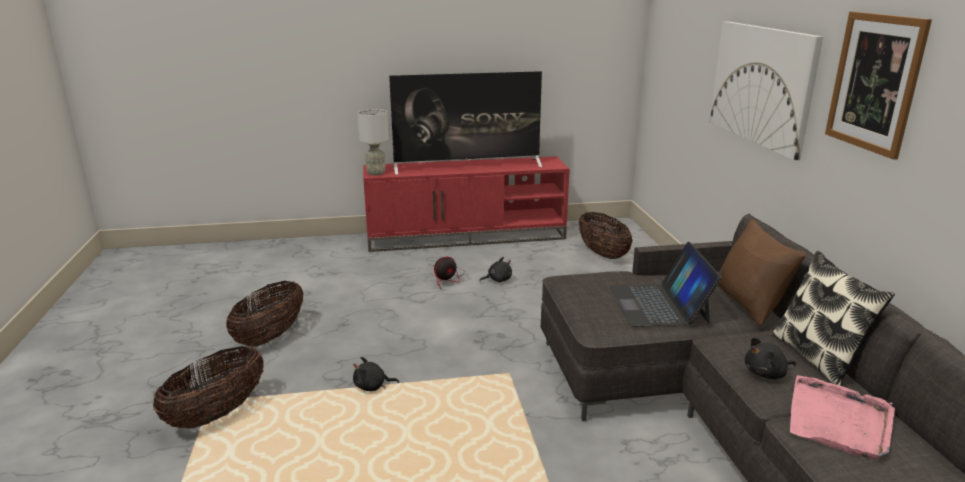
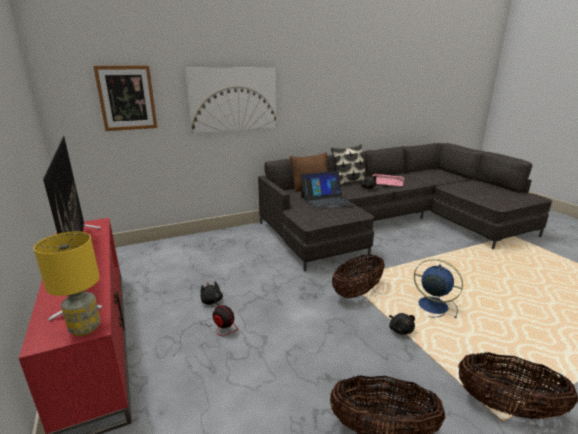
camera: 105 degrees left, 0 degrees up
(375, 173) = (85, 328): grey table lamp -> yellow table lamp
(401, 435) = (431, 305): none -> blue fan
(602, 254) = (158, 261): basket -> basket (357, 292)
(874, 82) = (308, 82): picture -> picture (127, 98)

